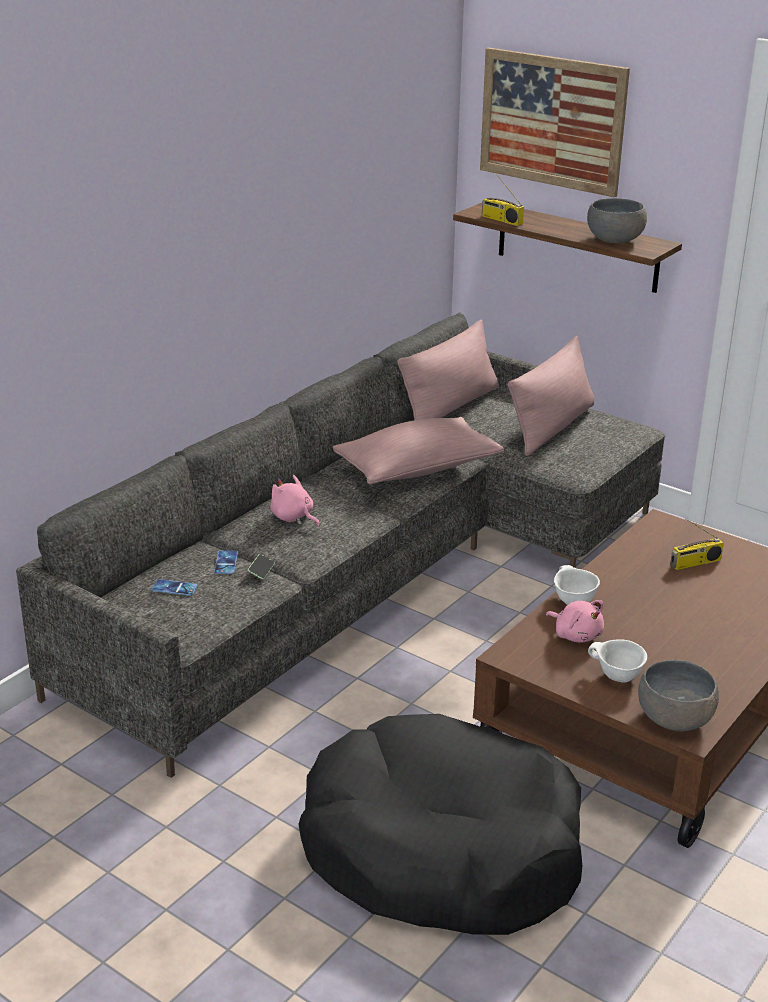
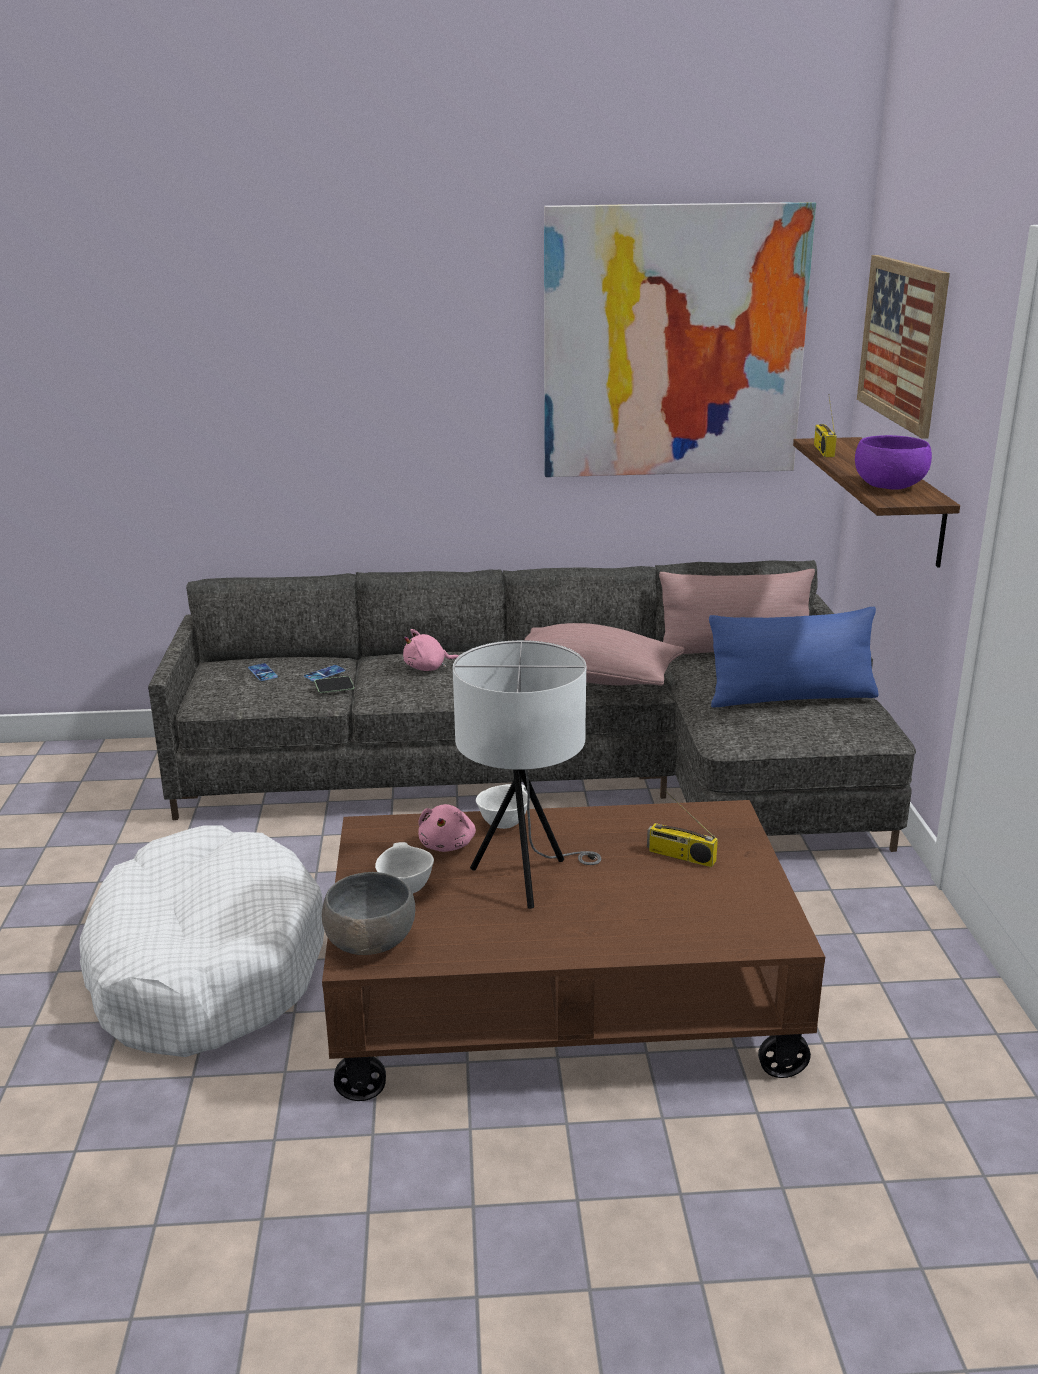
camera: 50 degrees right, 5 degrees down
(293, 518) = (428, 668): pink plush toy -> pink plush toy turned 105 degrees counterclockwise
(362, 150) = (673, 343): none -> picture
(441, 850) = (205, 966): black dog bed -> white dog bed
(552, 427) = (791, 698): pink pillow -> blue pillow
(615, 239) = (889, 486): grey bowl -> purple bowl
(660, 626) = (527, 879): none -> white table lamp

